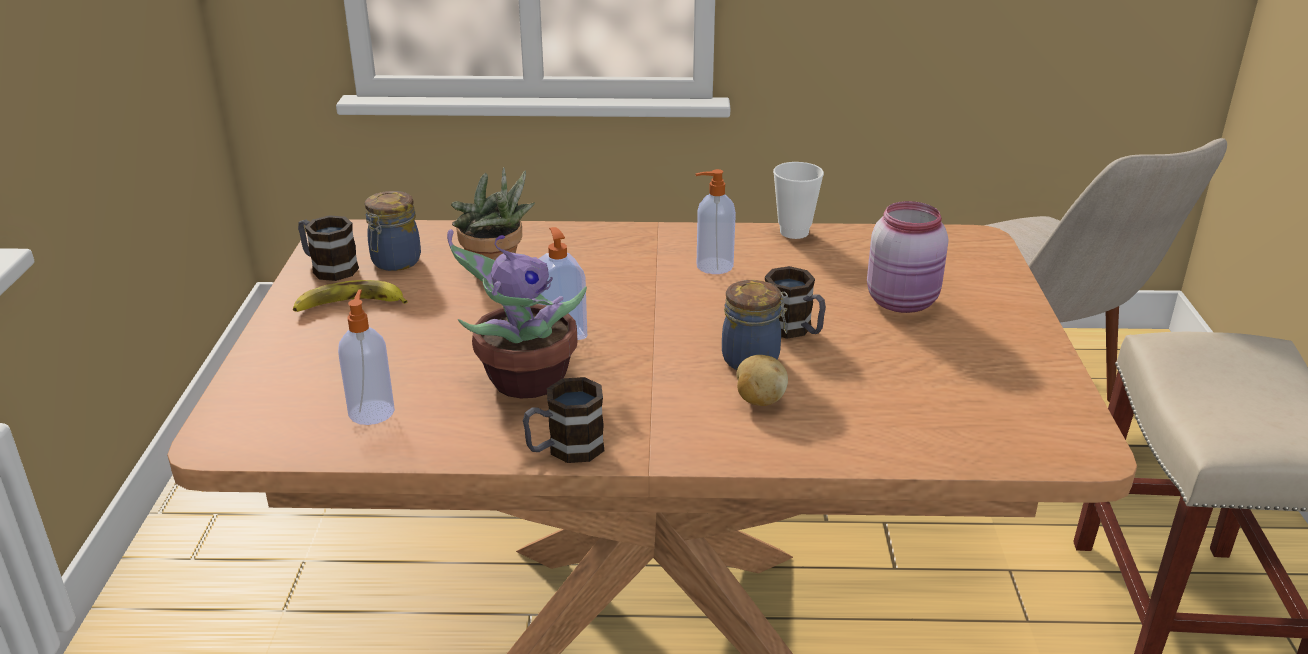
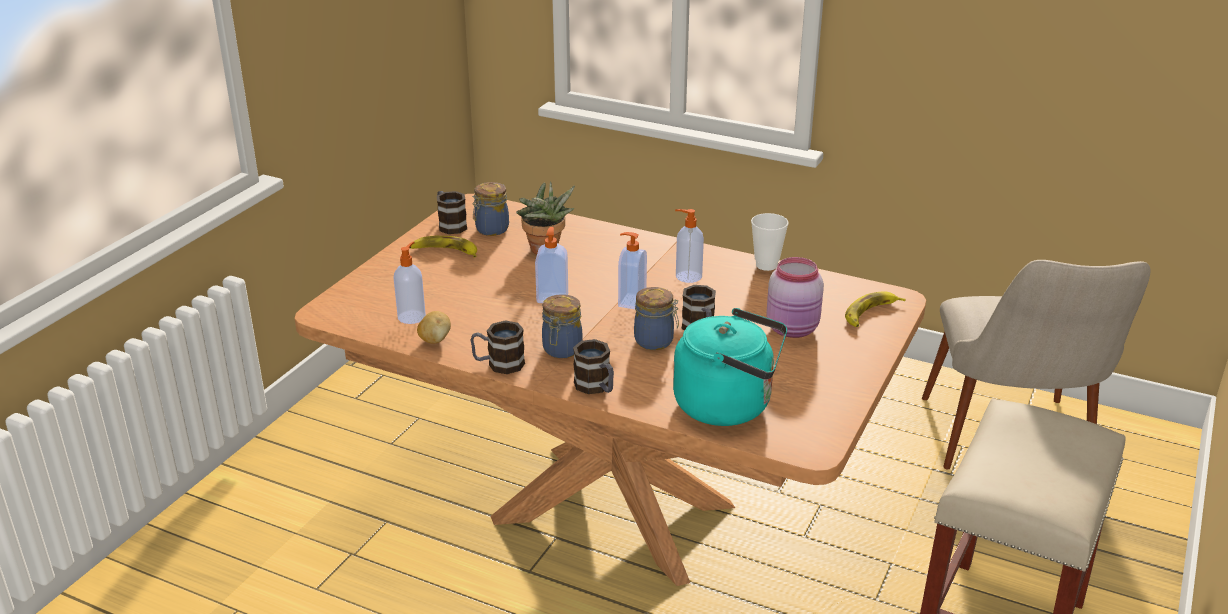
camera: 25 degrees right, 0 degrees up
(522, 382) = (506, 320): potted plant -> none
(638, 404) = (561, 350): none -> jar
(671, 314) = (631, 301): none -> soap dispenser
(735, 445) = (596, 387): none -> mug
(759, 400) = (636, 366): potato -> potato (435, 340)
(929, 422) = (729, 406): none -> turquoise kettle
(968, 262) = (870, 314): none -> banana

